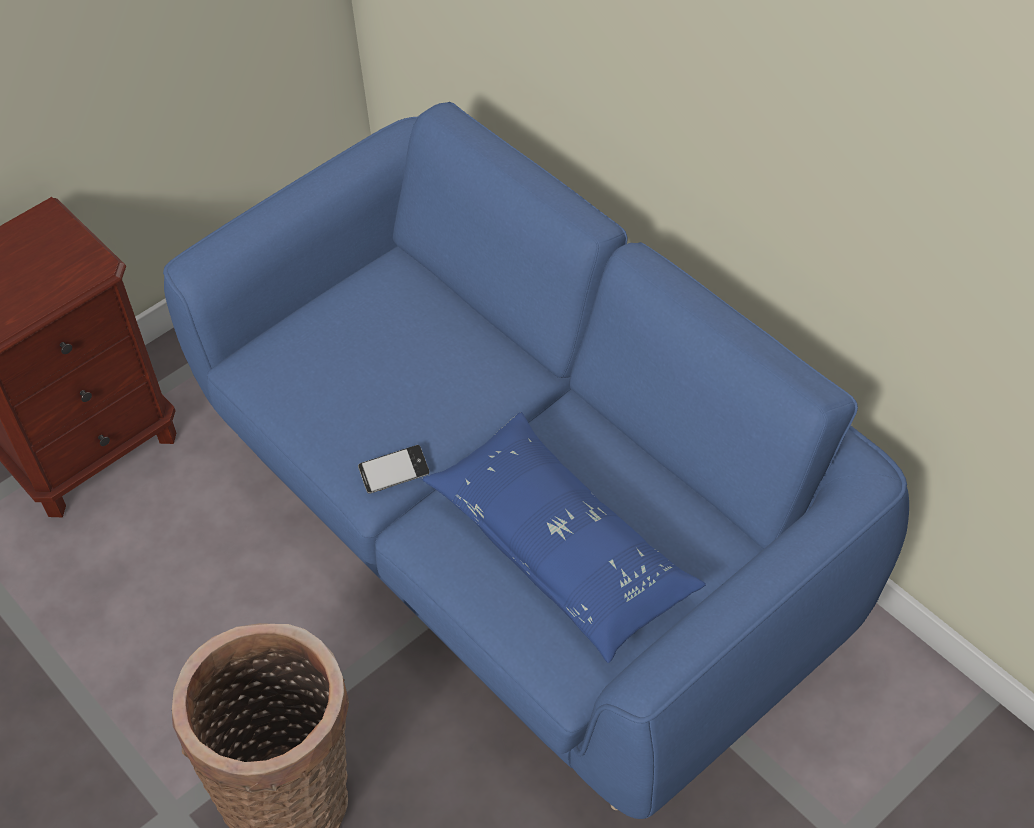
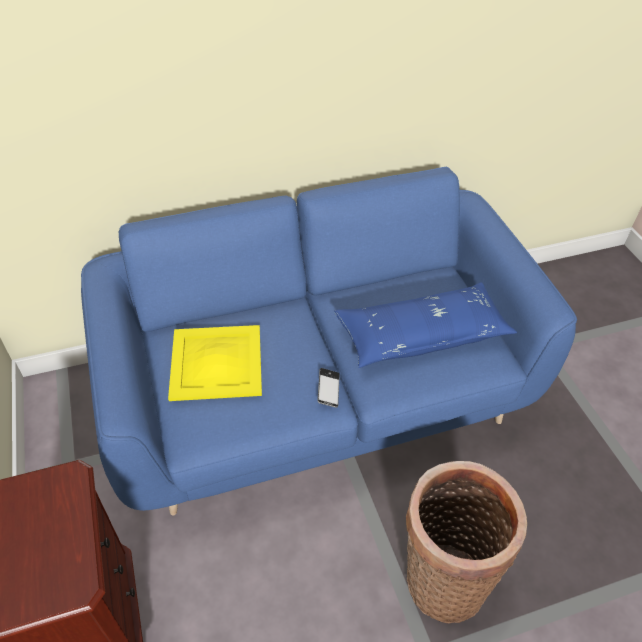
camera: 70 degrees left, 5 degrees down
(372, 333) = (215, 363): none -> yellow tray

